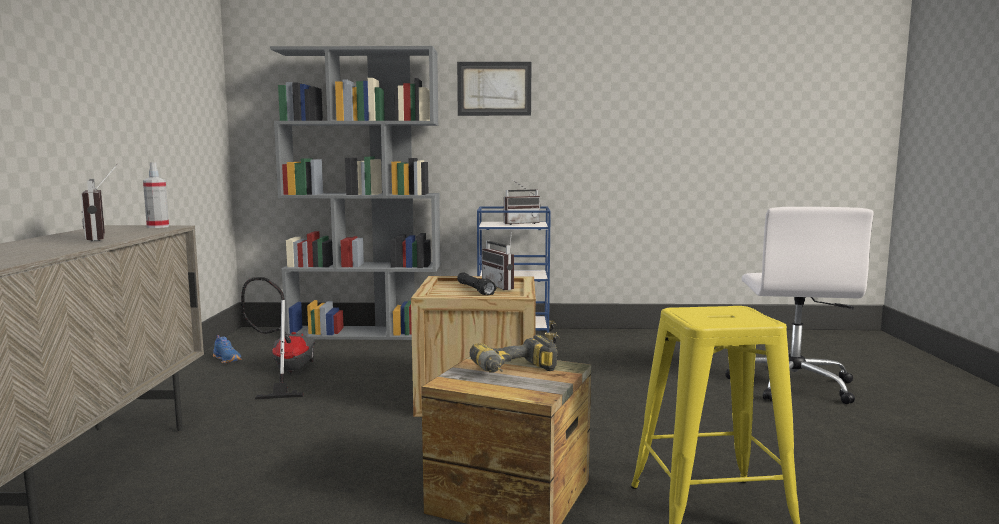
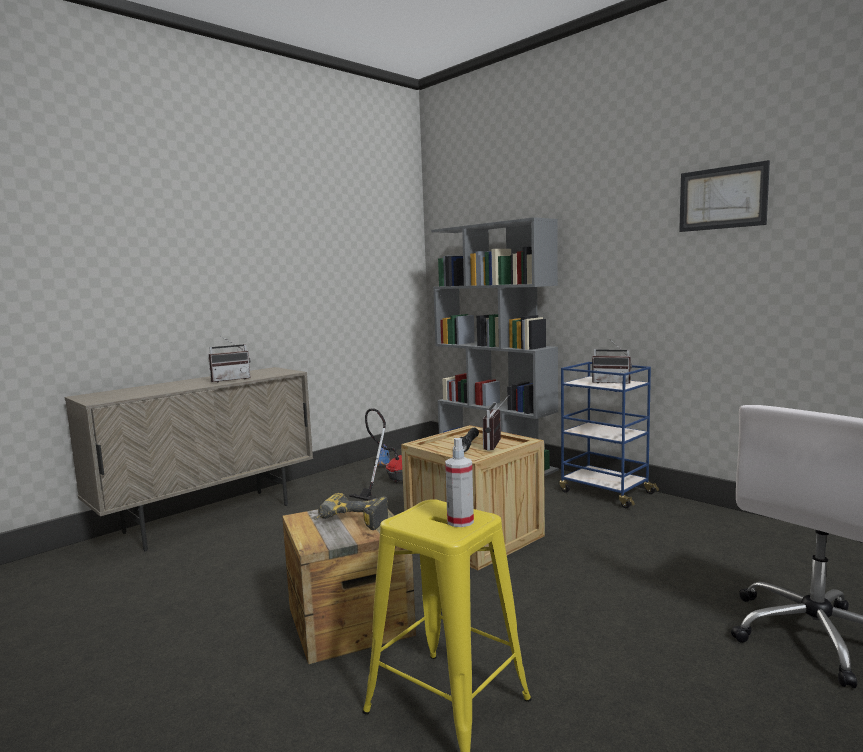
camera: 45 degrees right, 0 degrees up
(105, 238) = (230, 380): radio -> radio turned 135 degrees counterclockwise
(158, 227) = (285, 371): spray bottle -> spray bottle (460, 521)
(494, 89) = (606, 248): picture -> picture (722, 198)

